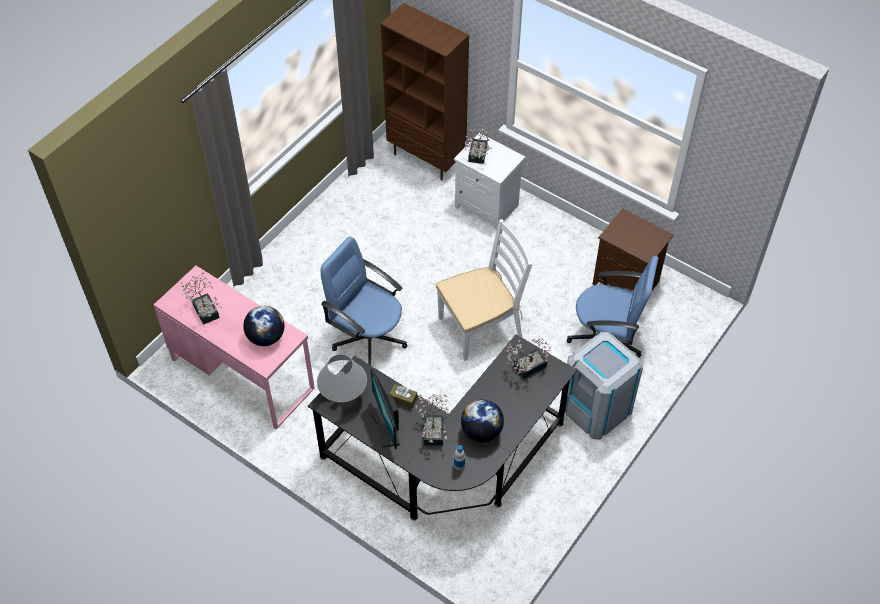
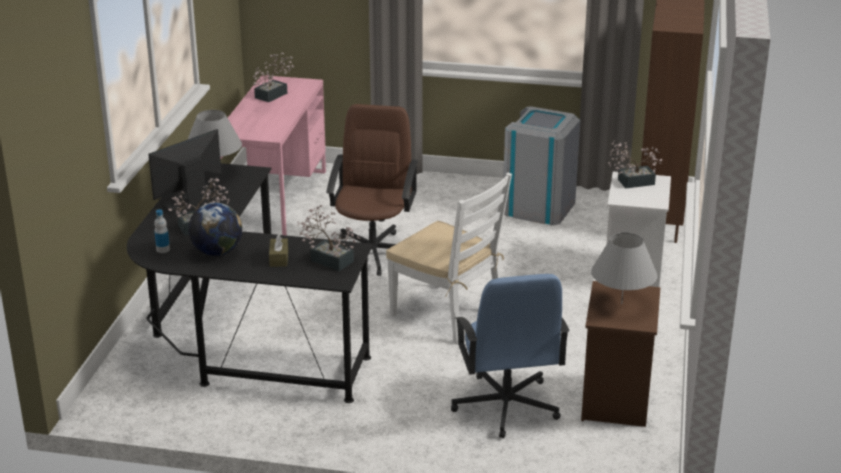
camera: 65 degrees right, 25 degrees down
(266, 337) = (261, 125): globe -> none
(368, 338) = (374, 252): blue office chair -> brown office chair
(403, 399) = (231, 202): brown tissue box -> brown tissue box (279, 258)
(596, 408) = (391, 422): grey trash can -> grey trash can (539, 208)
(633, 235) = (621, 304): none -> grey table lamp

